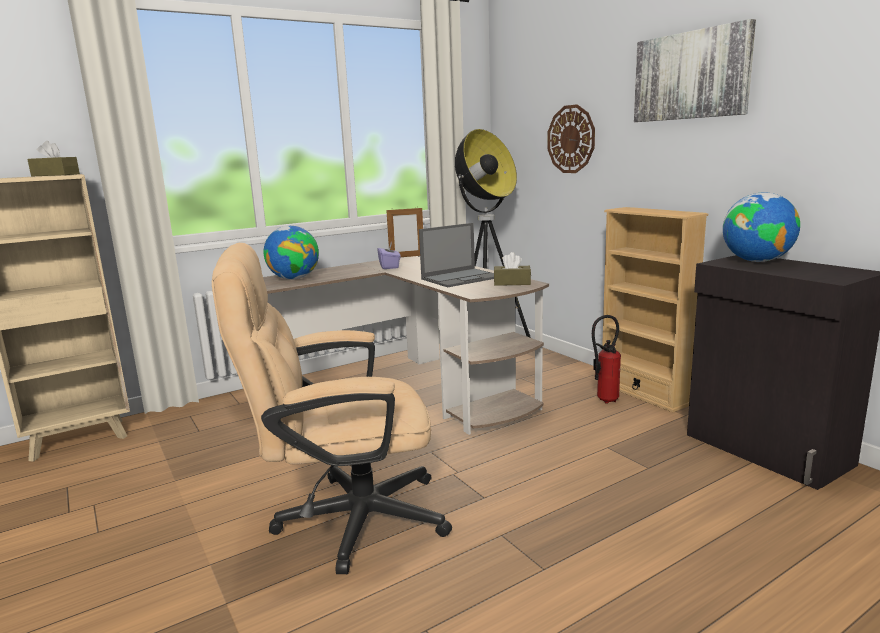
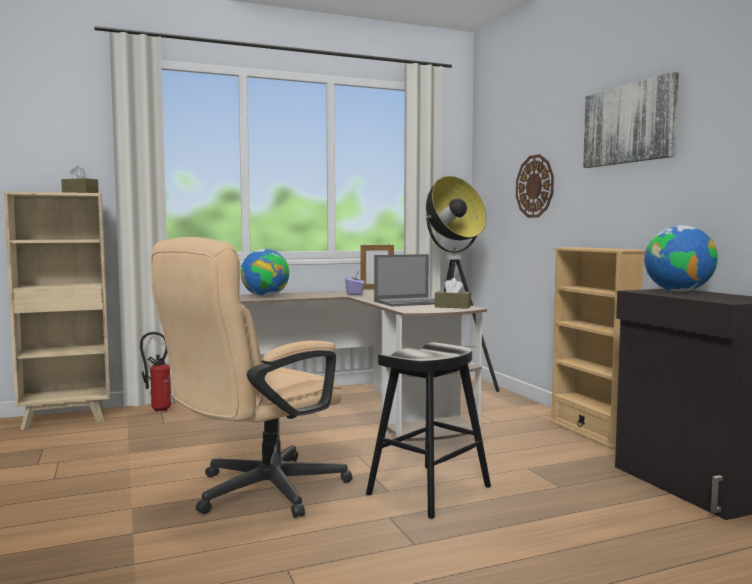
camera: 10 degrees right, 10 degrees down
(345, 520) = (256, 493): beige office chair -> beige office chair turned 45 degrees counterclockwise
(525, 490) = (429, 490): none -> black stool
(603, 400) = (546, 434): fire extinguisher -> fire extinguisher (158, 409)

